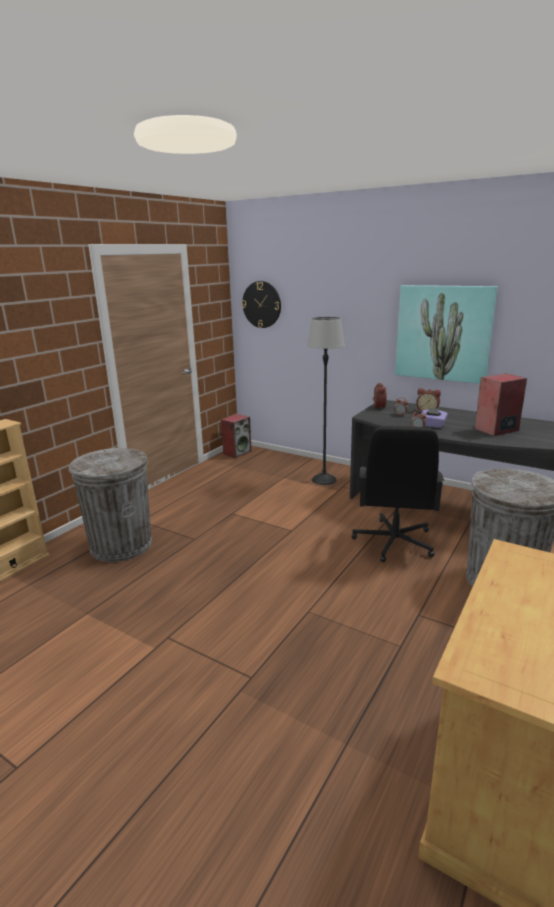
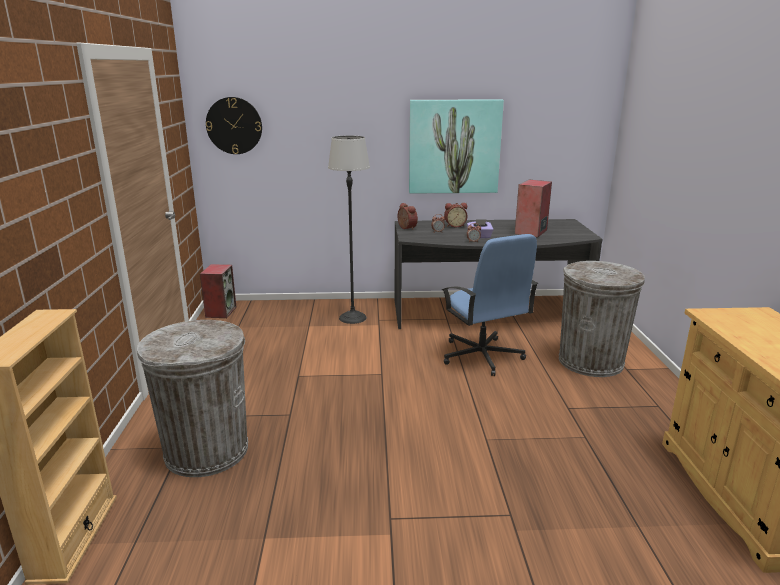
camera: 35 degrees left, 0 degrees up
(394, 542) = (481, 356): black office chair -> blue office chair

